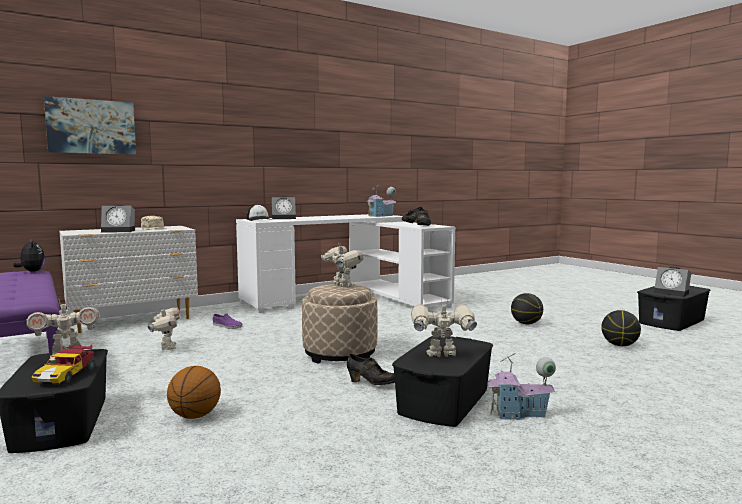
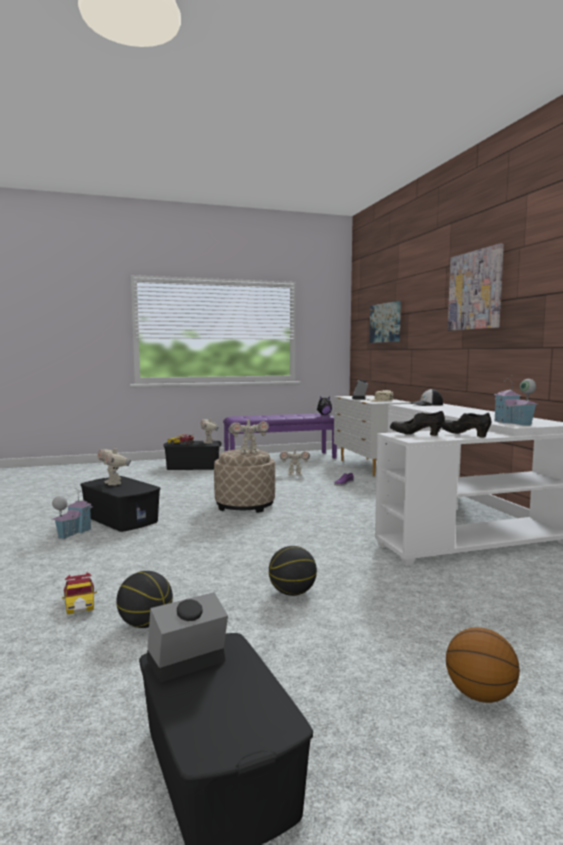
camera: 105 degrees right, 0 degrees up
(195, 416) = (173, 480): basketball -> basketball (479, 695)
(271, 115) = (475, 290): none -> picture
(284, 218) = (449, 407): alarm clock -> none
(372, 384) = (172, 507): black shoe -> none
(442, 356) = (114, 483): toy robot -> toy robot turned 135 degrees clockwise
(634, 366) = (79, 603): none -> toy car

